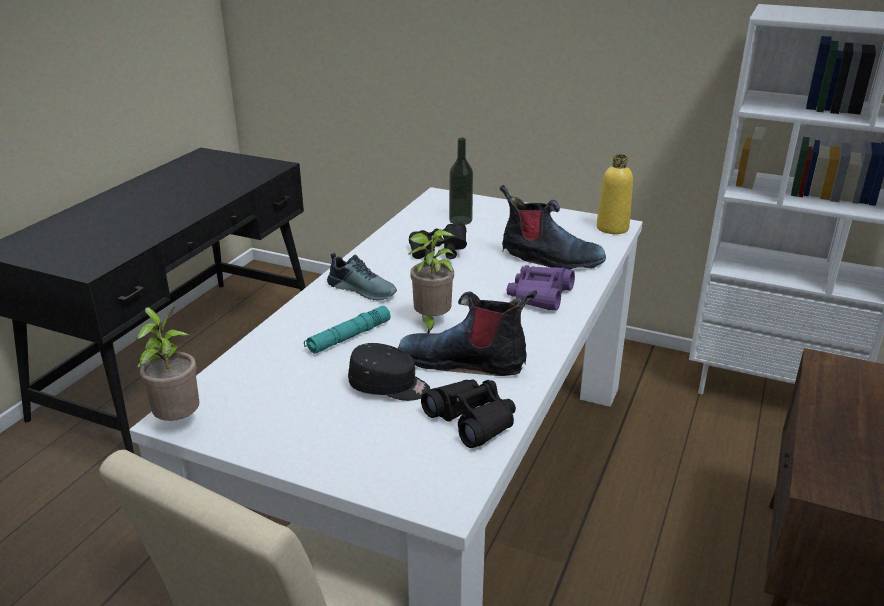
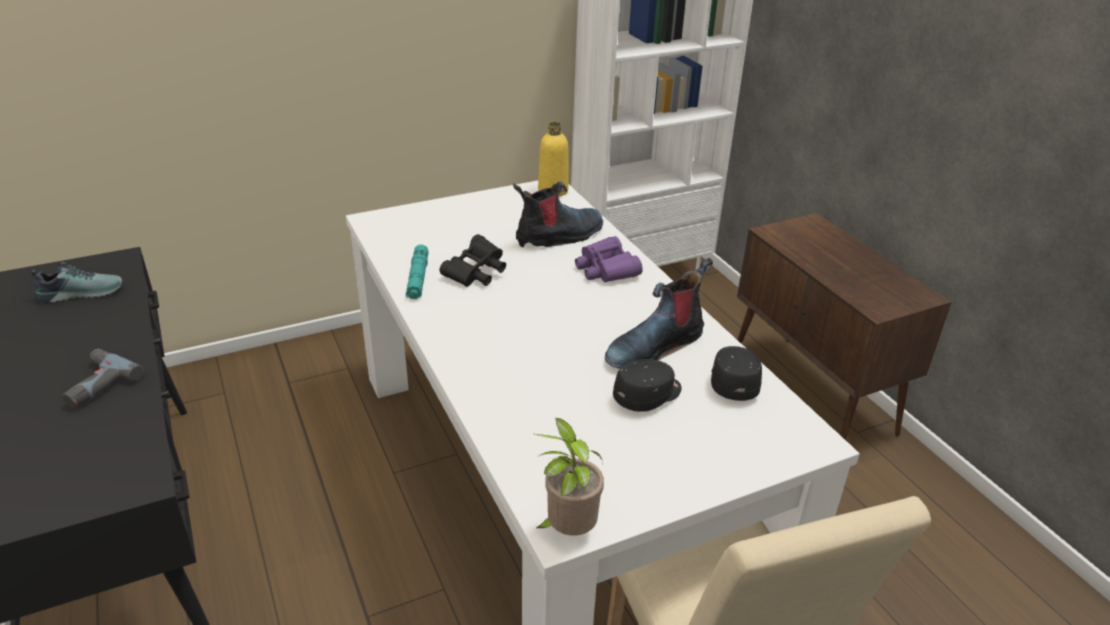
camera: 50 degrees left, 5 degrees up
(157, 217) = (94, 384): none -> power drill
(349, 337) = (548, 379): turquoise flashlight -> turquoise flashlight (418, 278)
(363, 289) = (479, 335): shoe -> shoe (81, 292)
(431, 322) = (579, 331): potted plant -> none
(460, 220) = (434, 235): bottle -> none
(472, 420) = (733, 382): black binoculars -> black cap

